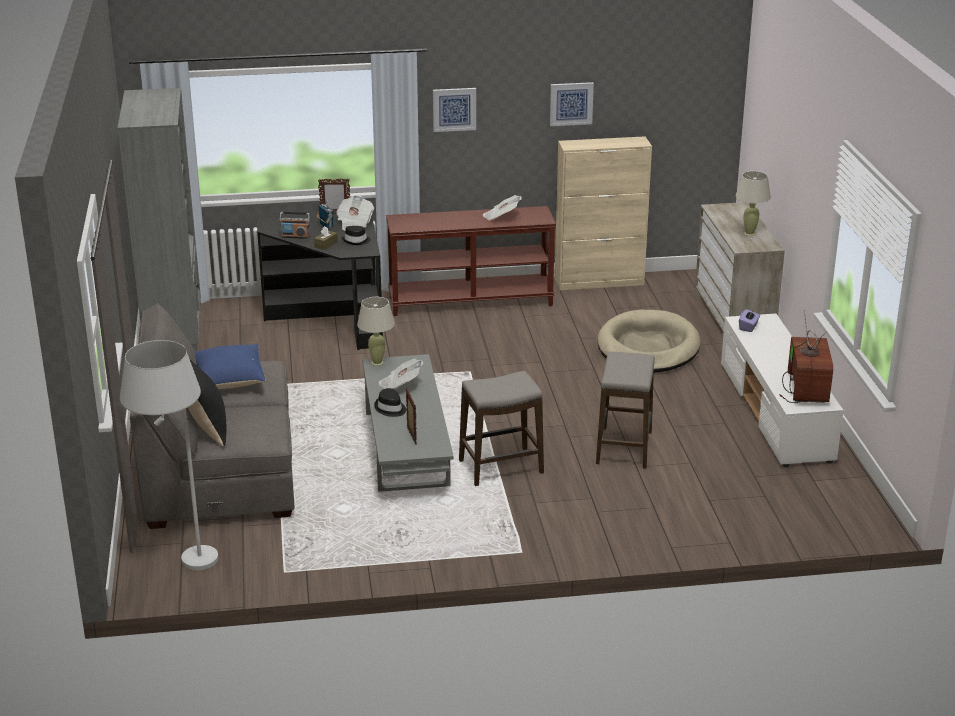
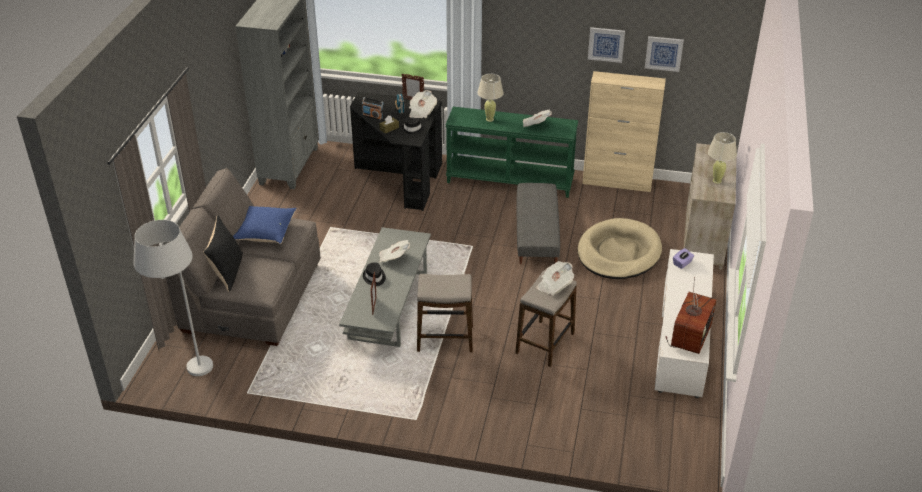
camera: 20 degrees right, 10 degrees up
(377, 363) = (389, 233): beige table lamp -> beige table lamp (489, 119)
(454, 109) = (512, 35): picture -> picture (664, 53)
(471, 301) = (510, 180): brown console table -> green console table
(539, 345) = (537, 232): none -> grey ottoman
(632, 363) = (554, 285): none -> newspaper

